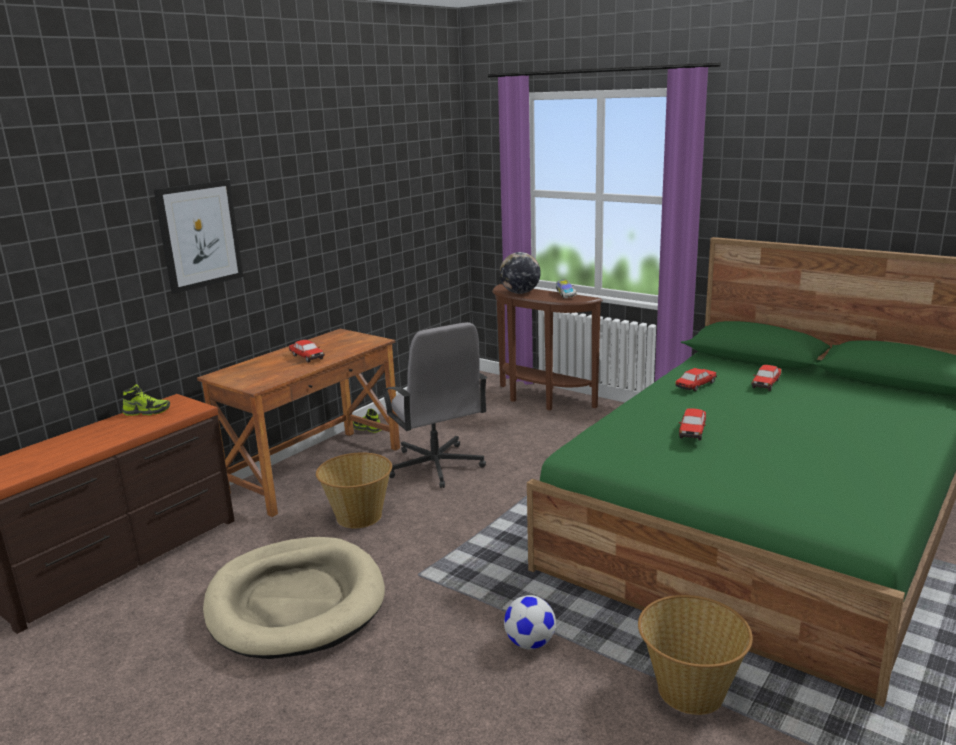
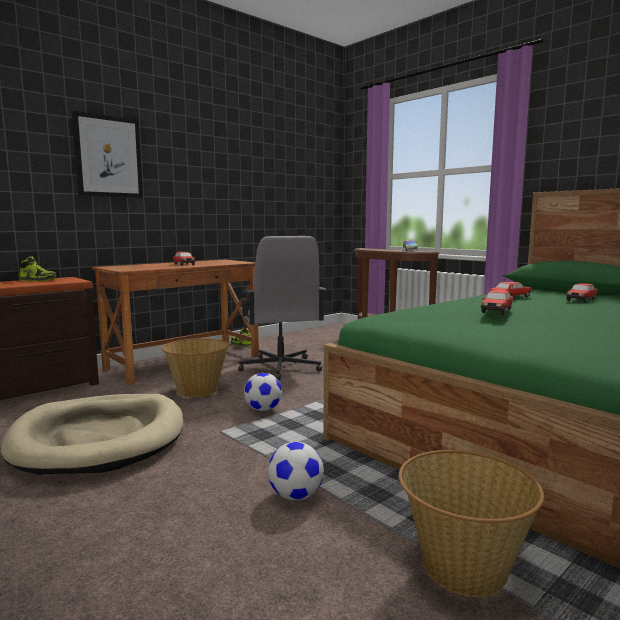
camera: 10 degrees right, 10 degrees down
(448, 537) = (263, 409): none -> football
(520, 293) = (373, 249): globe -> none

